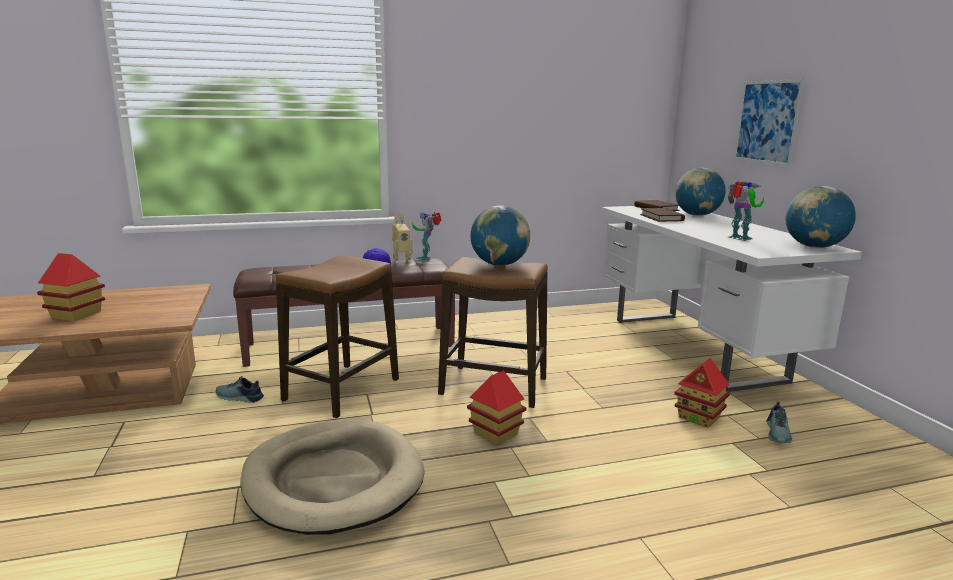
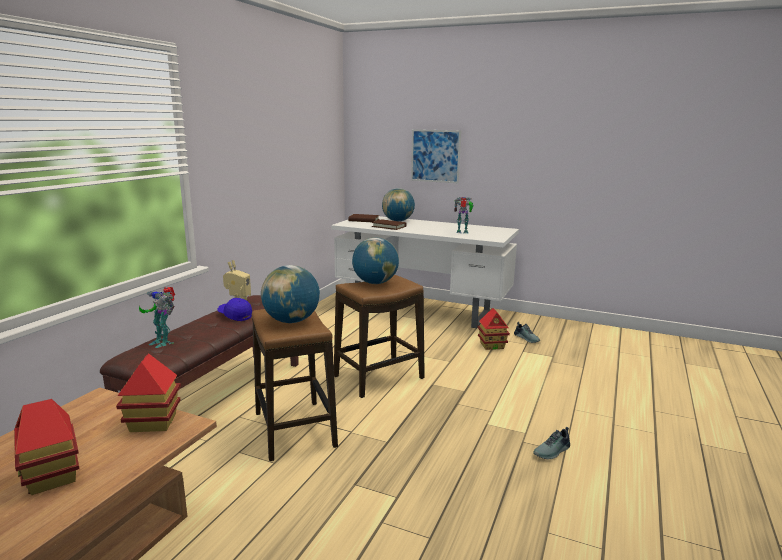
camera: 50 degrees left, 0 degrees up
(238, 398) = (228, 481): shoe -> shoe (553, 451)
(333, 480) = (422, 477): beige dog bed -> none
(426, 259) = (251, 297): toy robot -> toy robot (163, 342)
(495, 433) = (436, 401): toy house -> toy house (153, 423)
(814, 247) = (499, 230): globe -> globe (291, 321)

